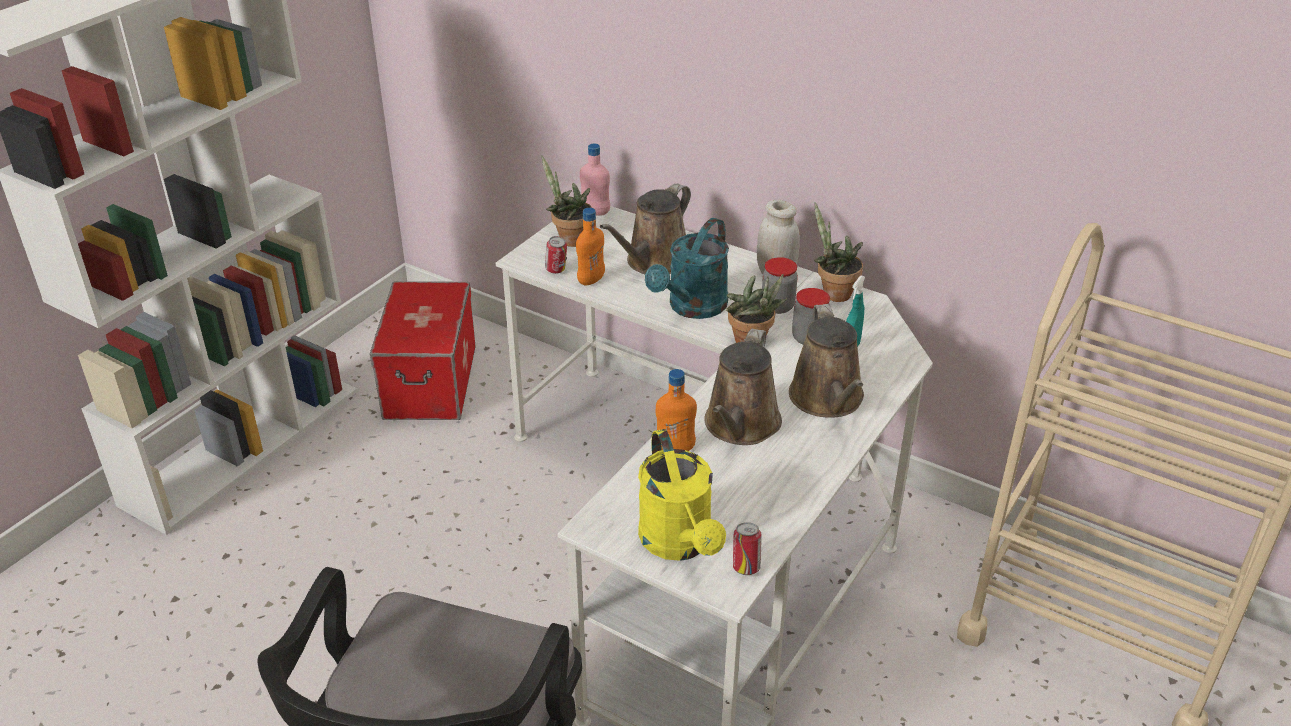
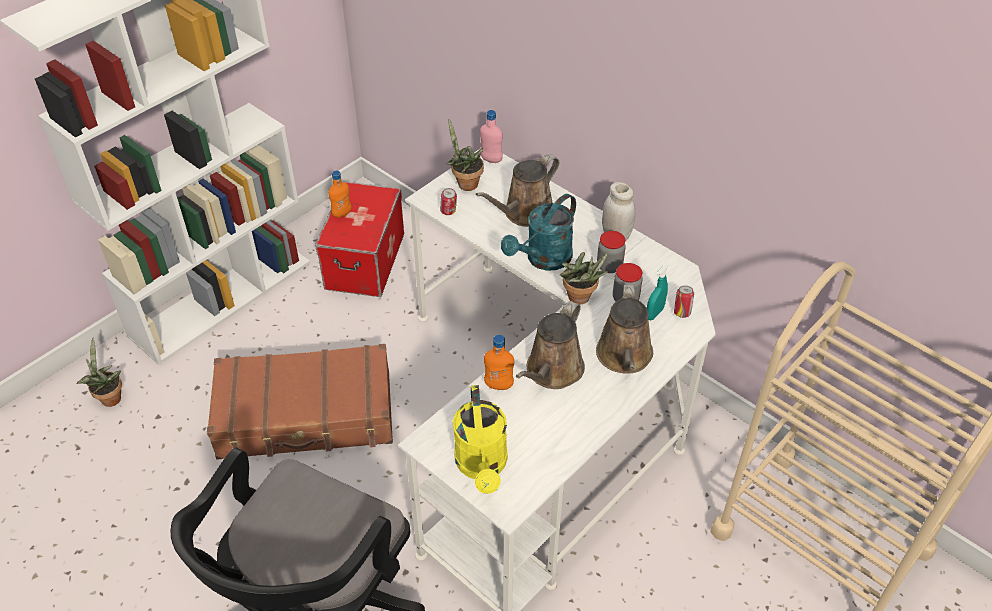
camera: 10 degrees right, 10 degrees up
(386, 571) = (306, 416): none -> brown suitcase
(591, 280) = (473, 224): orange bottle -> orange bottle (342, 213)
(745, 567) = (524, 492): can -> can (681, 313)
(833, 293) = (656, 259): potted plant -> potted plant (109, 397)

